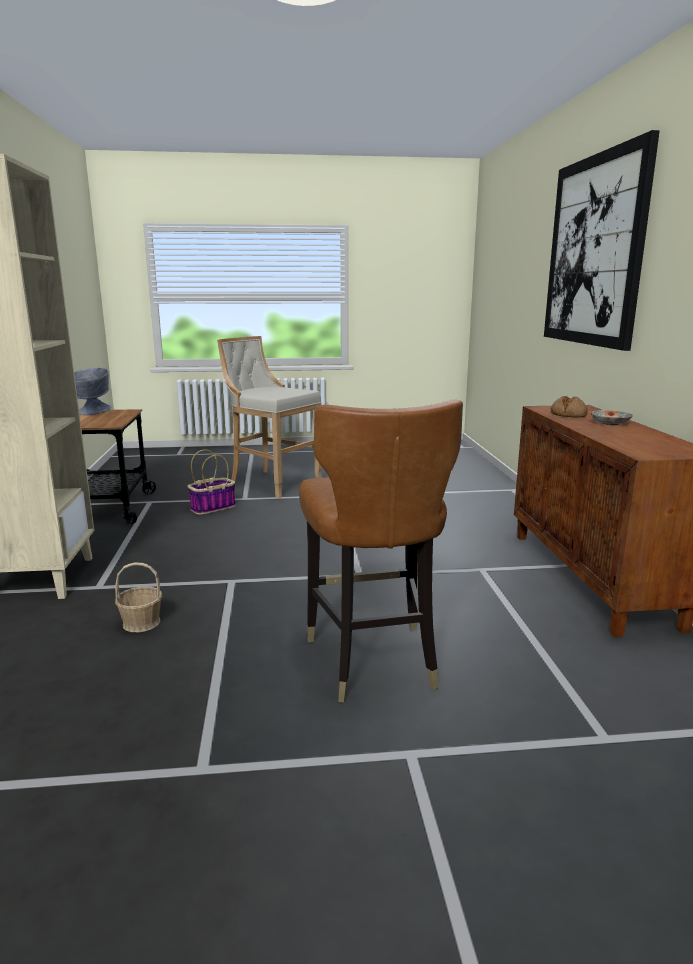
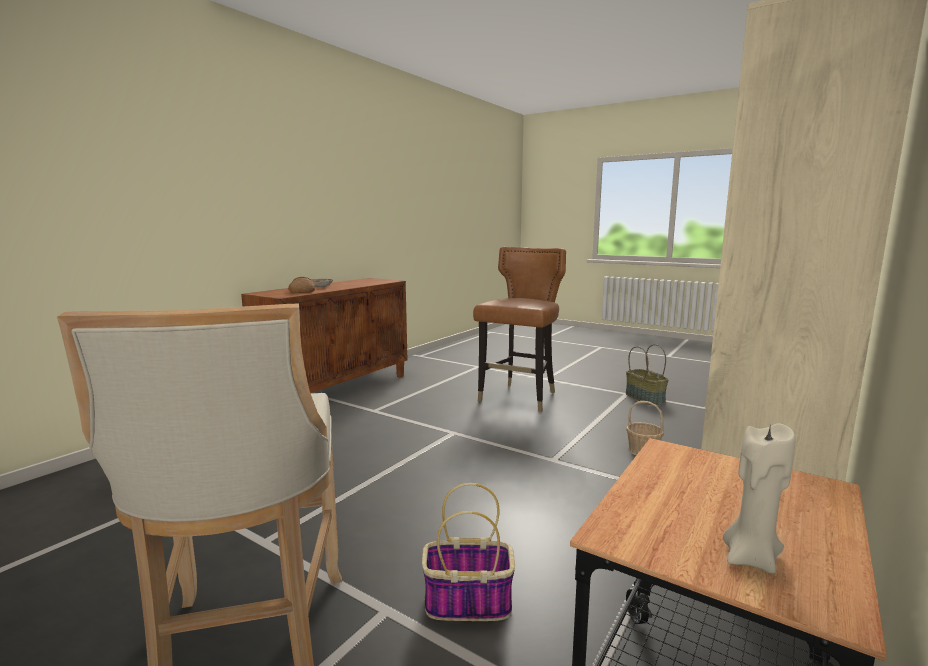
camera: 140 degrees left, 5 degrees down
(91, 413) = (750, 558): grey bowl -> beige candle
(155, 766) = (645, 398): none -> basket
(594, 251) = (198, 157): picture -> none

